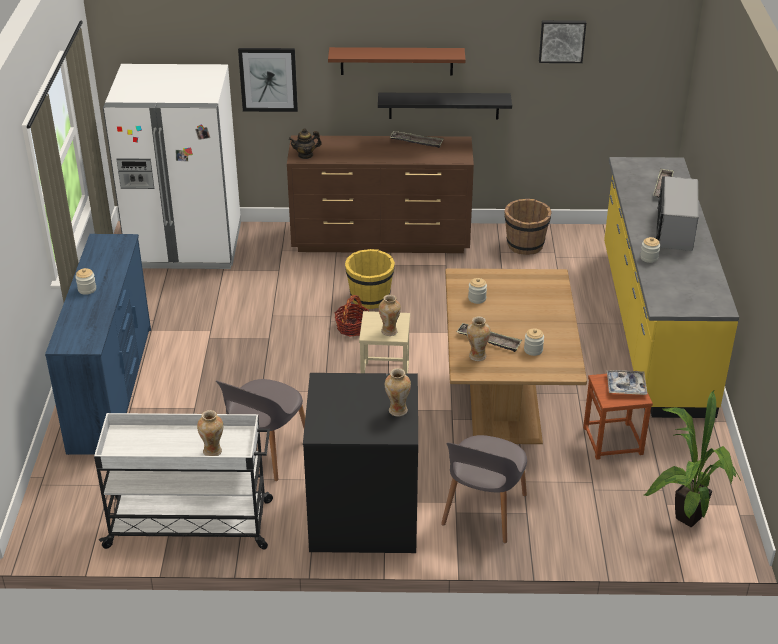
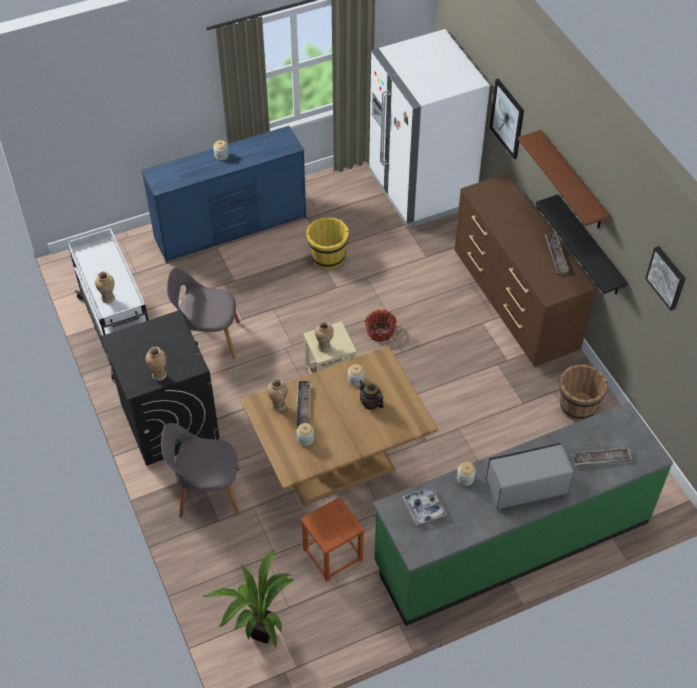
camera: 65 degrees right, 15 degrees up
(305, 155) = (481, 194): teapot -> teapot (370, 403)
(370, 298) = (425, 328): yellow bucket -> yellow bucket (328, 257)
(626, 386) = (337, 527): tray -> tray (424, 508)
(653, 327) = (511, 542): yellow counter -> green counter

